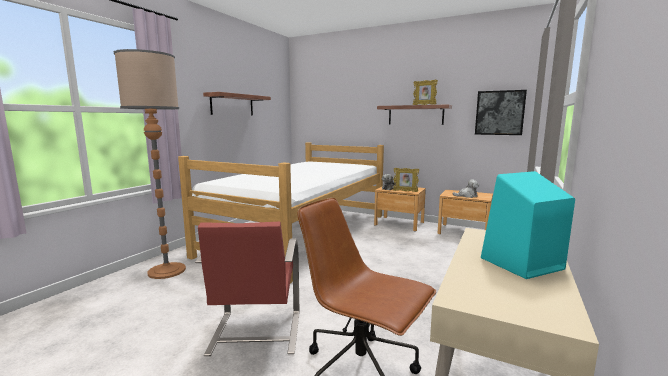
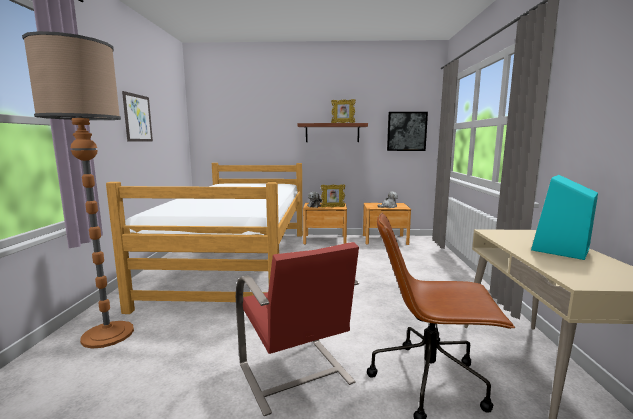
camera: 25 degrees left, 0 degrees up
(232, 105) = (138, 118): shelf -> picture

